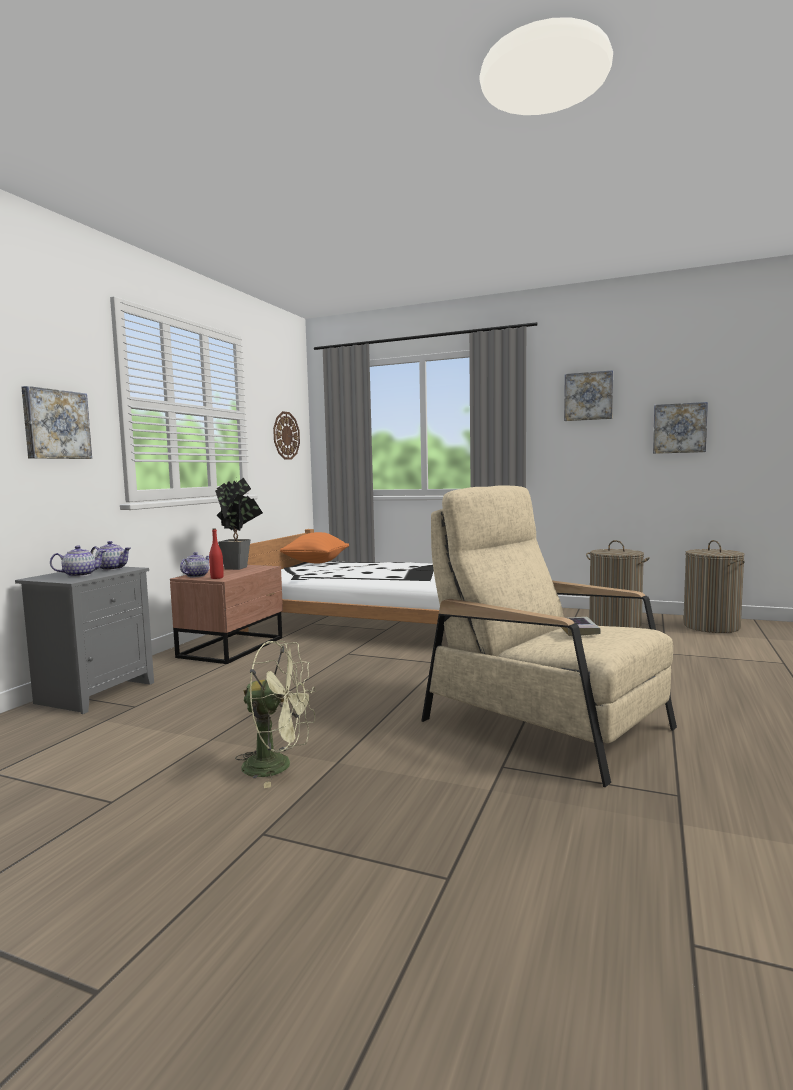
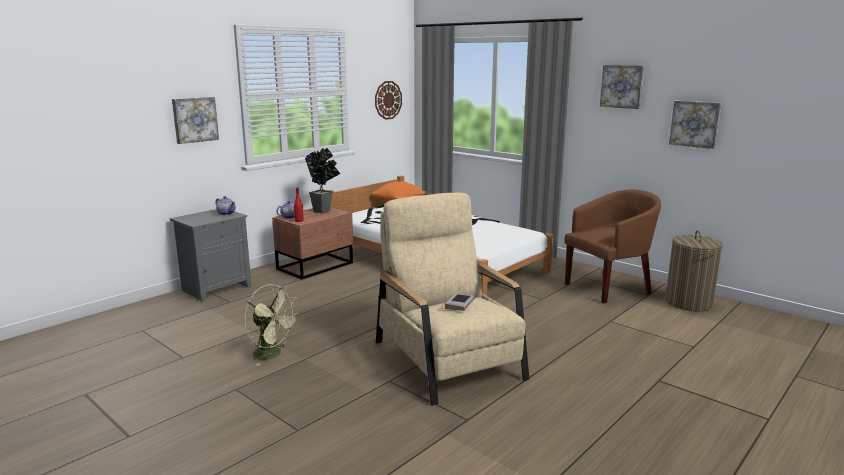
camera: 20 degrees right, 10 degrees up
(79, 575) = (204, 218): teapot -> none
(615, 624) = (609, 287): laundry basket -> brown armchair

